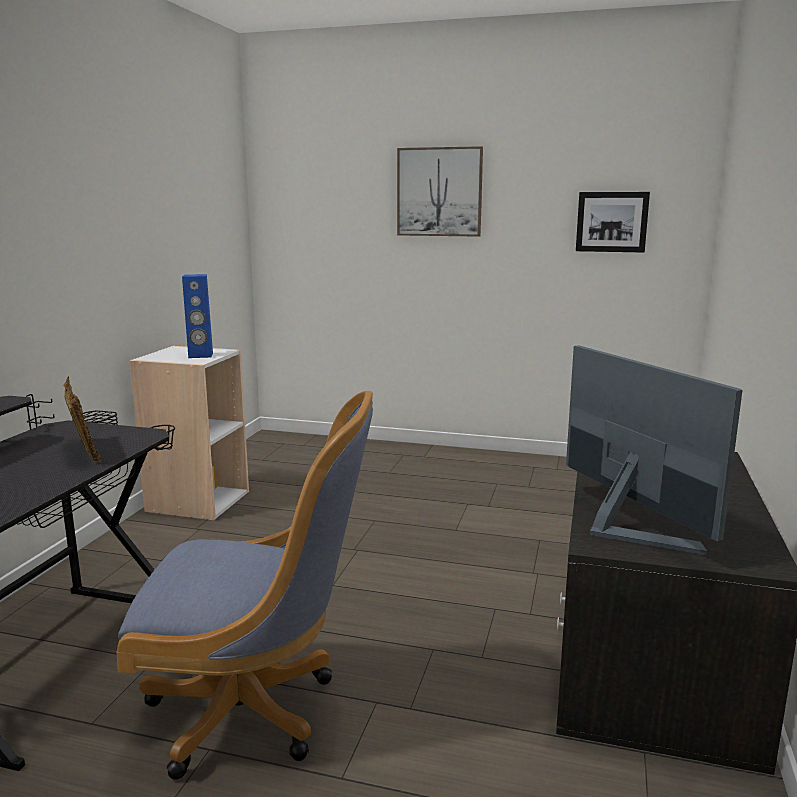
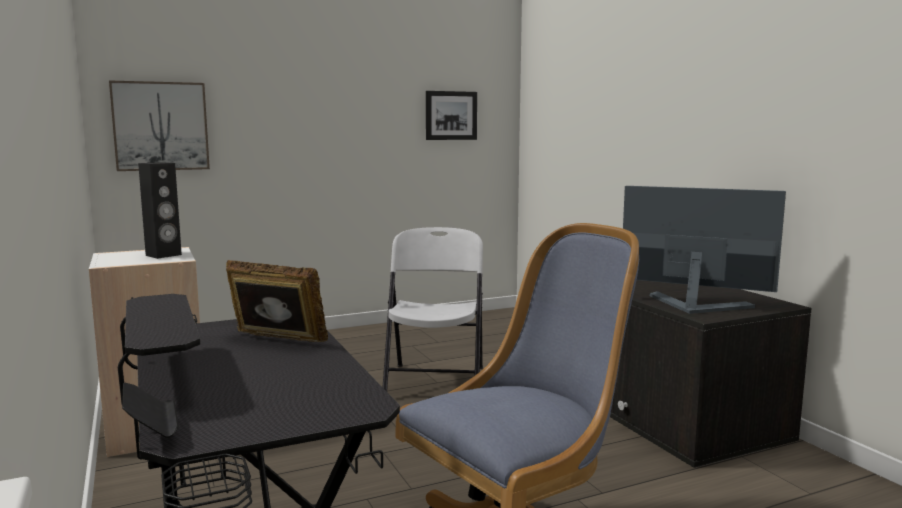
camera: 40 degrees left, 5 degrees down
(200, 355) = (164, 255): blue speaker -> black speaker
(439, 192) = (306, 87): picture -> picture (160, 126)
(450, 531) = (435, 384): none -> white chair

